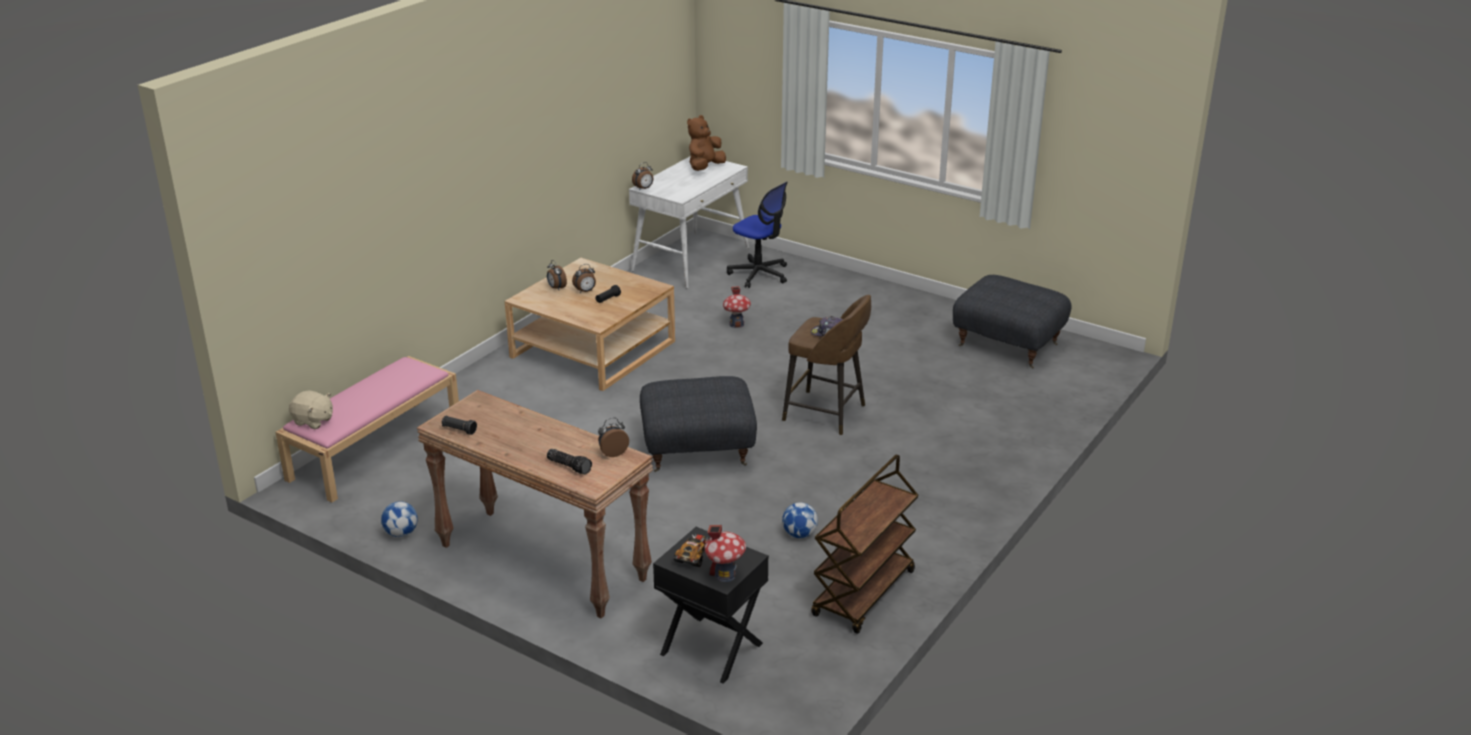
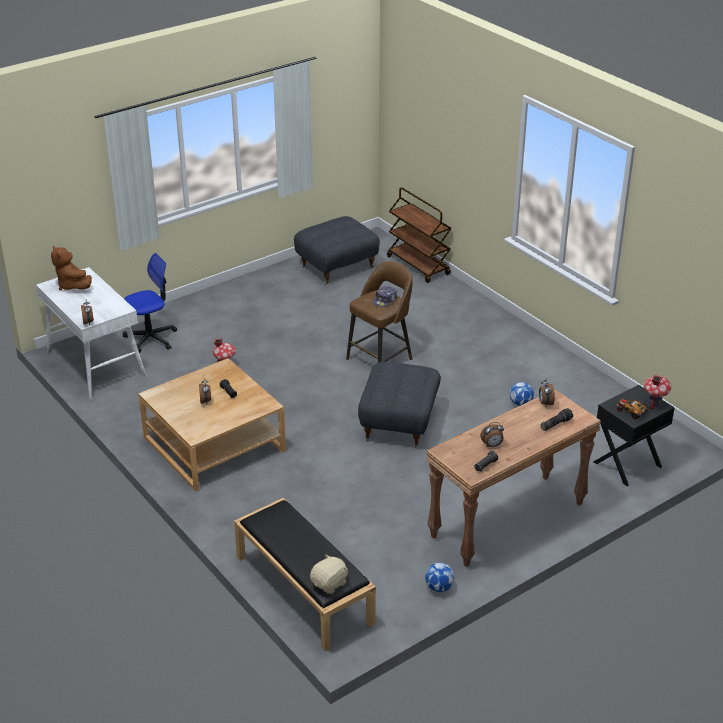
camera: 70 degrees left, 5 degrees up
(376, 448) = (302, 589): pink bench -> black bench
(556, 288) = (188, 415): alarm clock -> alarm clock (492, 445)
(864, 594) = (592, 395): brown cart -> brown cart (418, 266)

